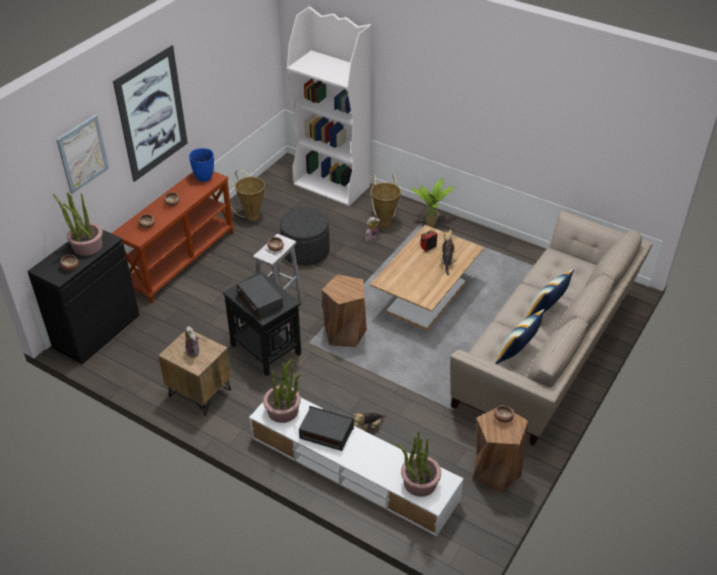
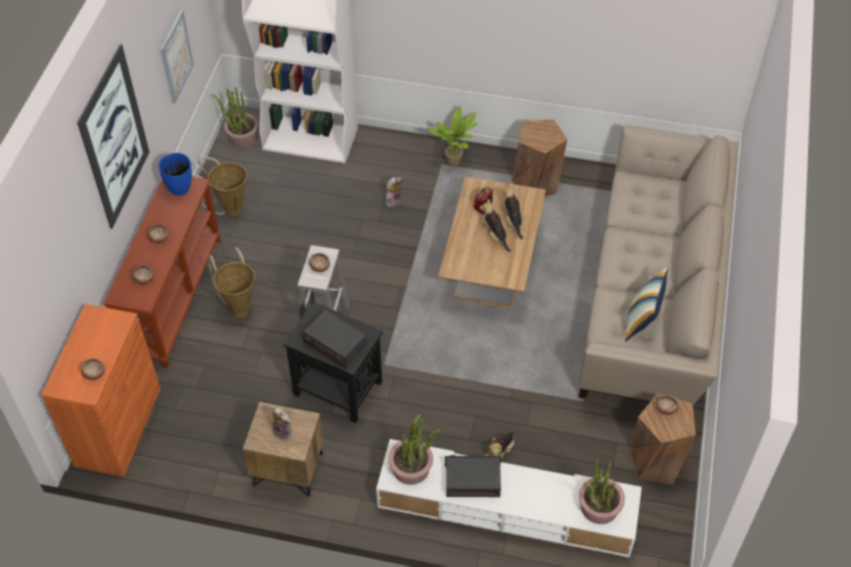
camera: 20 degrees left, 10 degrees up
(82, 154) = (64, 226): picture -> picture (176, 56)
(87, 246) = (98, 337): potted plant -> potted plant (242, 137)
(96, 331) = (118, 426): black cabinet -> orange cabinet
(305, 251) = (322, 242): grey ottoman -> none
(345, 333) = (420, 340): brown stool -> brown stool (536, 182)
(385, 221) = (397, 173): basket -> basket (239, 307)
(428, 268) = (495, 235): none -> plush toy
(545, 311) = (650, 258): pillow -> none

